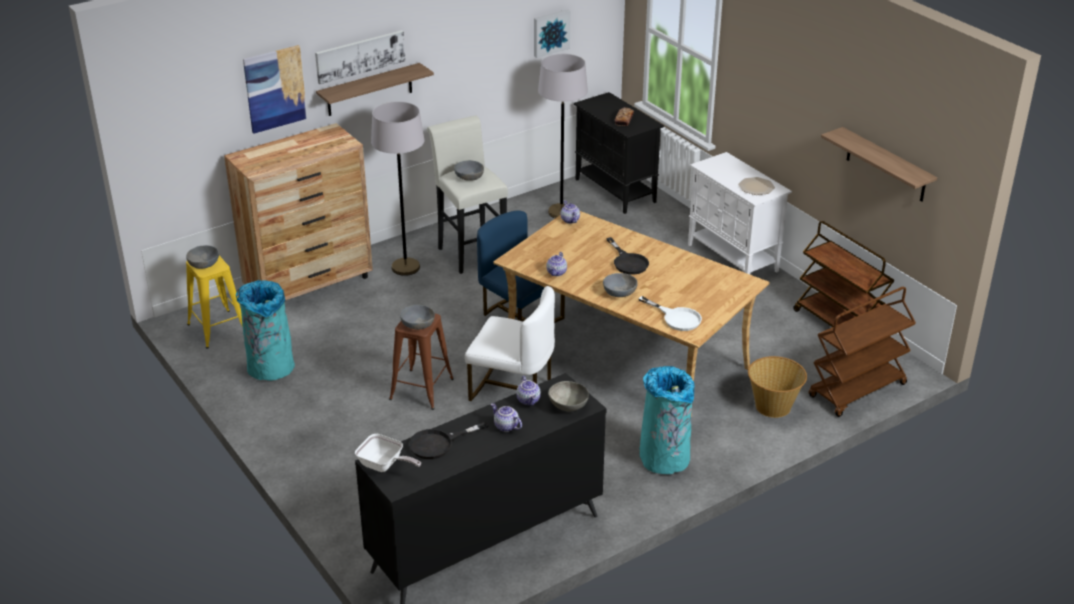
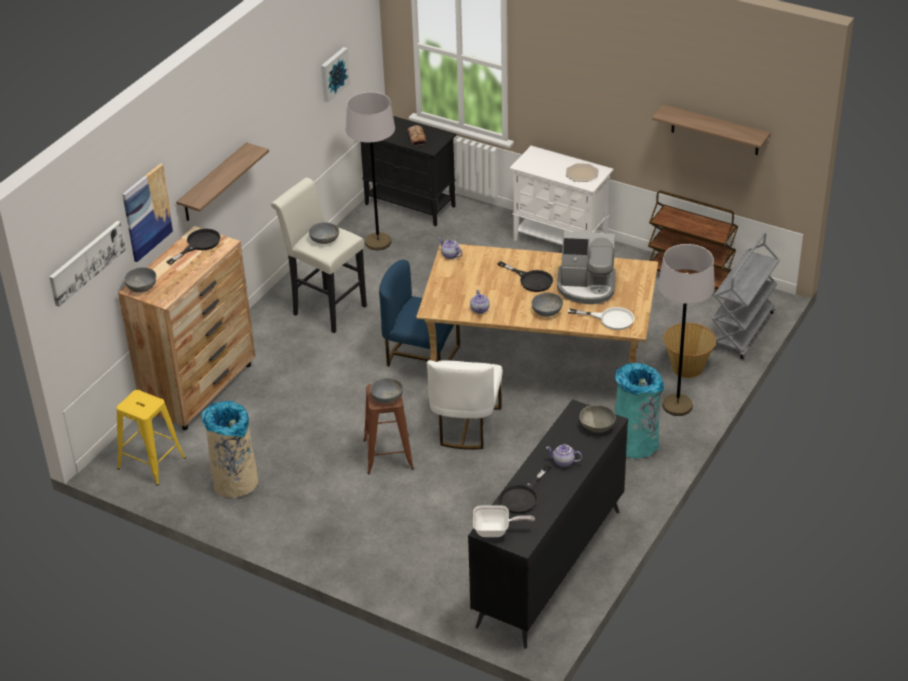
camera: 25 degrees left, 5 degrees up
(204, 264) = (138, 405): grey bowl -> grey bowl (142, 287)
(270, 368) = (235, 482): turquoise trash can -> beige trash can
(325, 137) = (199, 244): none -> black frying pan
(360, 56) = (204, 154): picture -> picture (86, 262)
(405, 267) = (278, 343): grey floor lamp -> grey floor lamp (677, 406)
(512, 388) = (465, 426): white chair -> white chair turned 105 degrees clockwise
(529, 400) = (563, 433): teapot -> none
(677, 283) = (586, 287): none -> coffee machine
(857, 391) = (742, 331): brown cart -> grey cart

